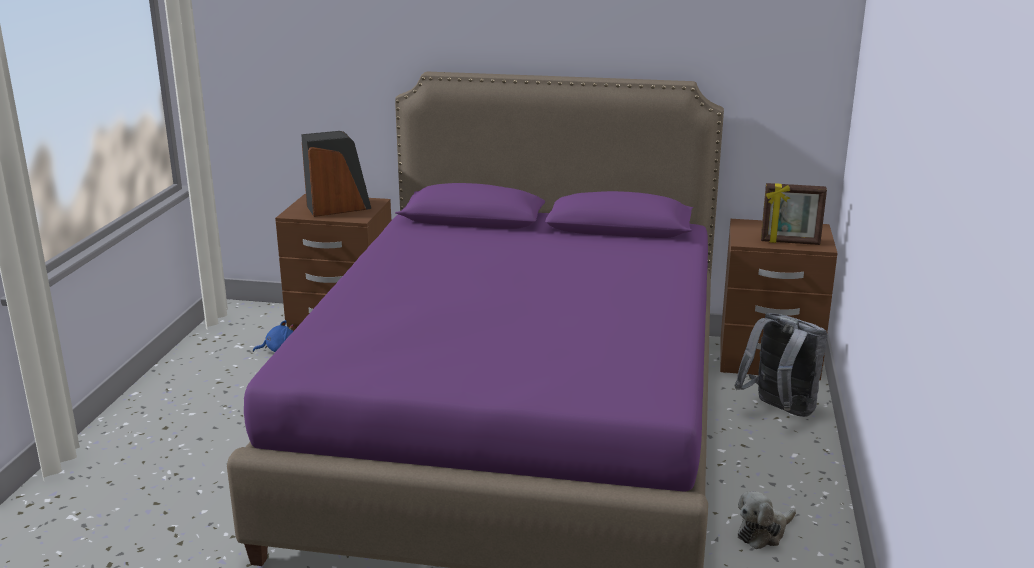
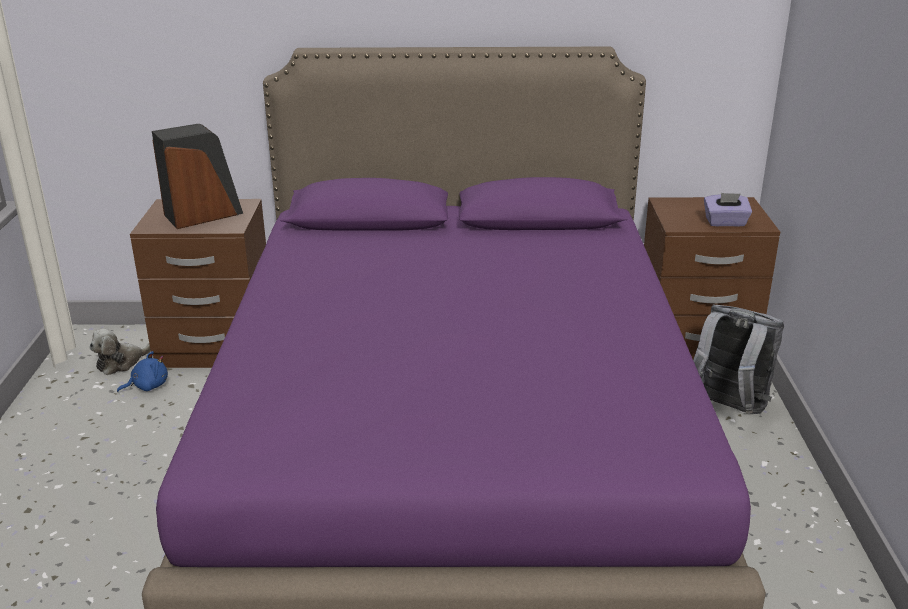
camera: 10 degrees left, 5 degrees up
(763, 532) = (770, 571): plush toy -> plush toy (121, 363)
(790, 242) = (725, 223): picture frame -> purple tissue box

